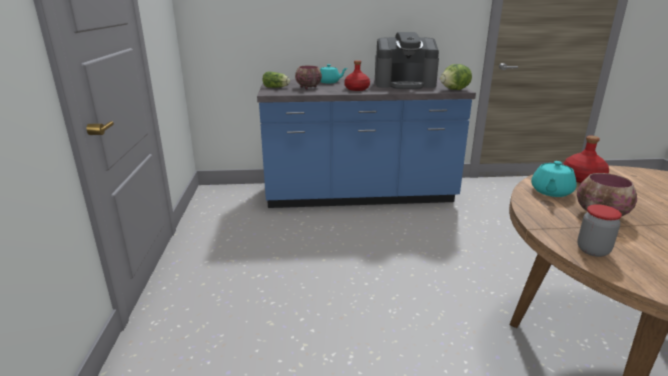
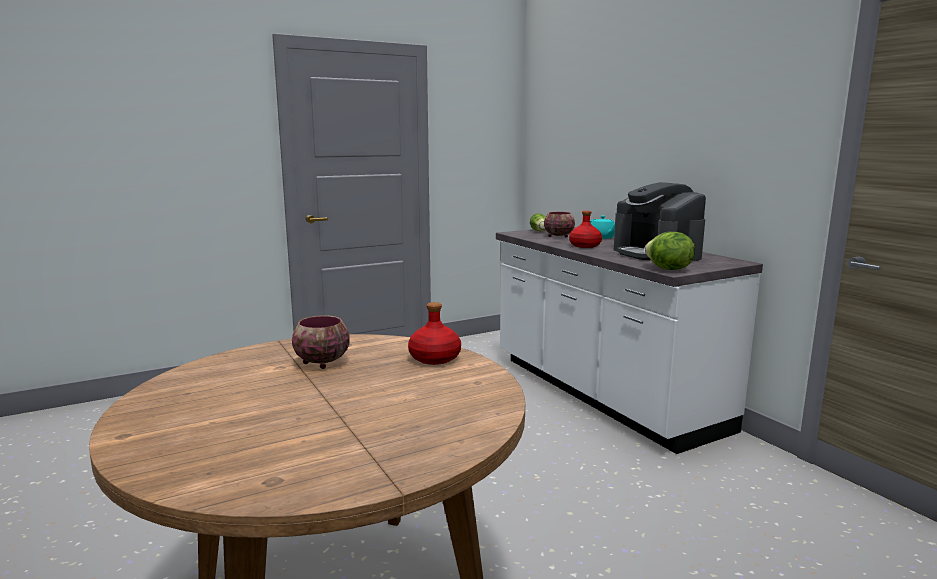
camera: 65 degrees right, 10 degrees down
(359, 195) = (602, 393): blue counter -> white counter
(551, 191) = (377, 346): turquoise teapot -> none
(593, 250) = (242, 358): jar -> none

